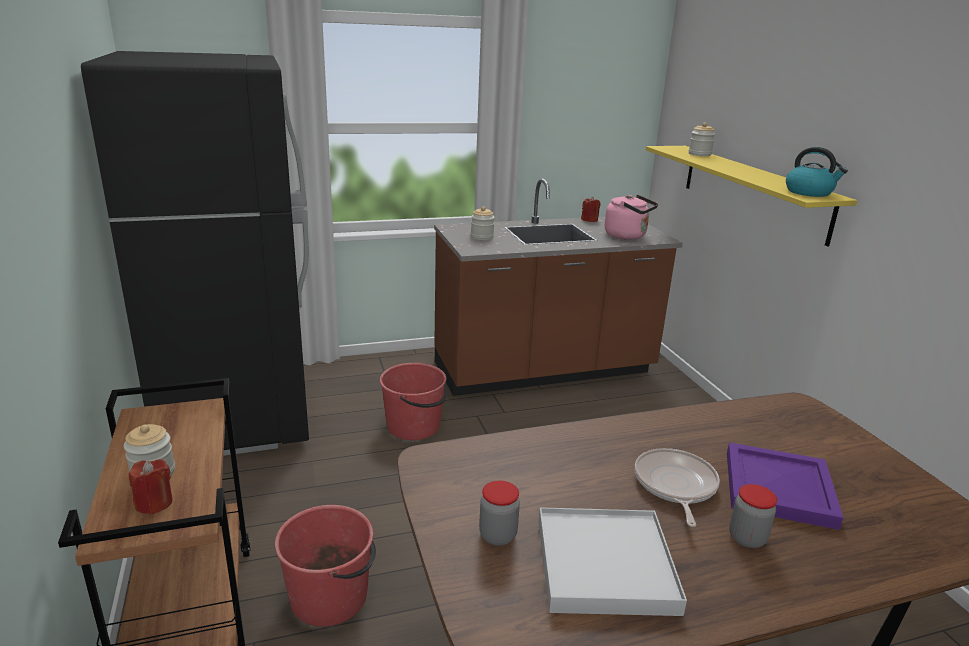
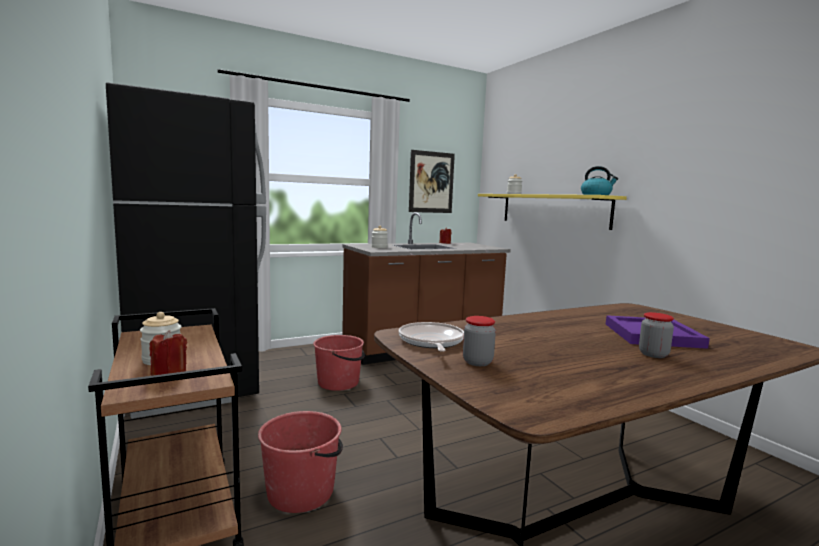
camera: 10 degrees left, 15 degrees down
(577, 121) = (431, 182): none -> picture
(605, 565) = (568, 370): white tray -> none
(628, 236) = (474, 247): pink kettle -> none
(675, 485) = (584, 337): frying pan -> frying pan (431, 342)

